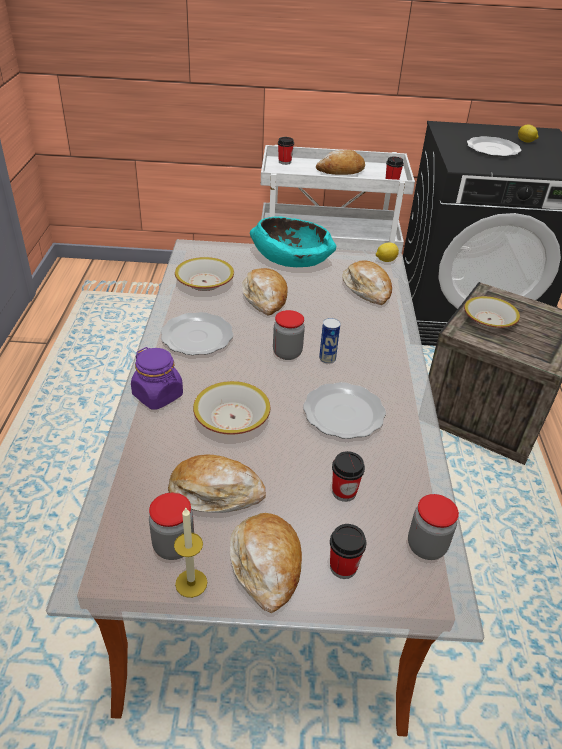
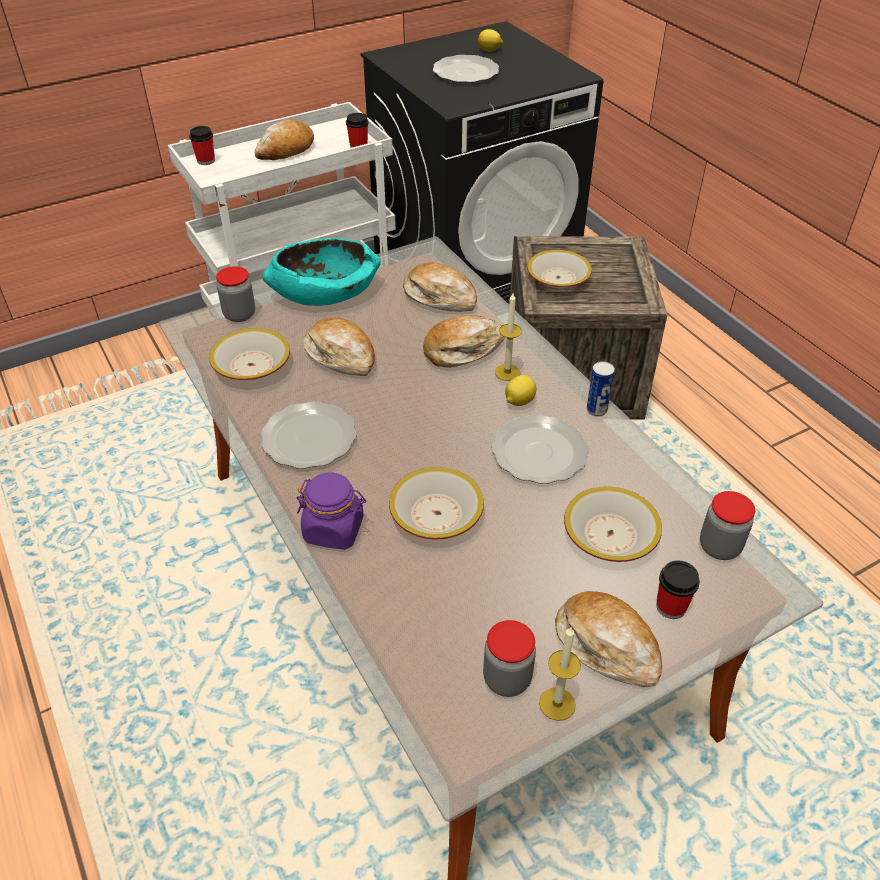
camera: 30 degrees left, 5 degrees up
(215, 492) = (495, 602): bread -> bread (462, 349)
(287, 353) = (425, 412): jar -> jar (239, 314)
(327, 358) = (471, 399): can -> can (596, 410)
(344, 492) = (610, 534): cup -> bowl
(370, 353) = (507, 372): none -> candle
(385, 260) = (428, 252): lemon -> lemon (519, 401)

